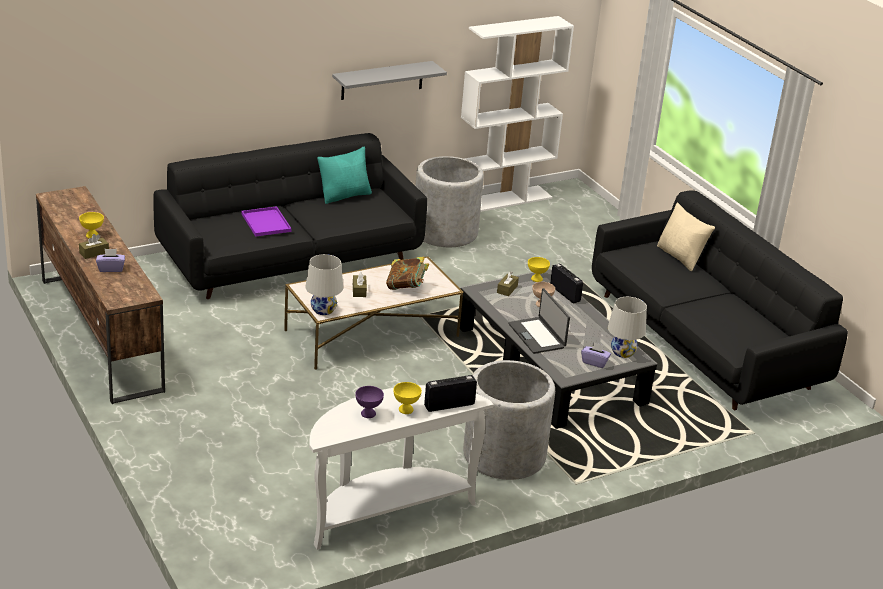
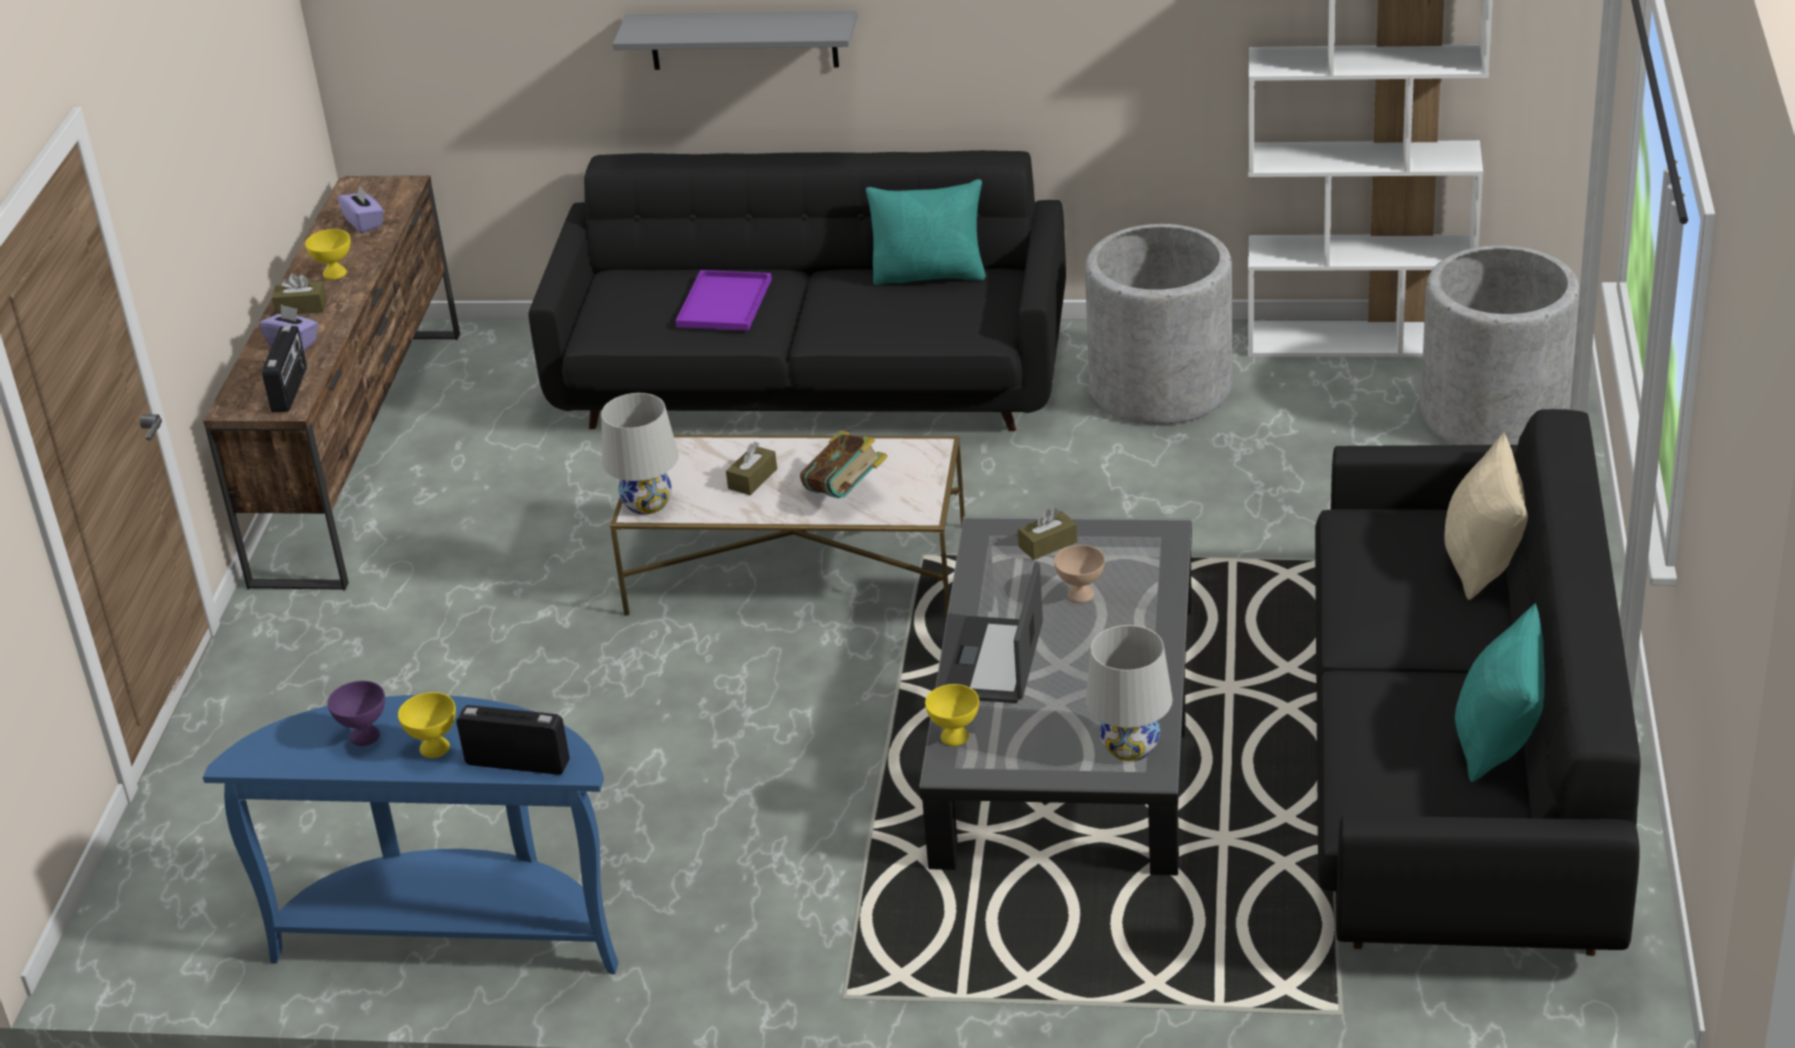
camera: 40 degrees right, 5 degrees up
(382, 80) = (1051, 45): grey shelf -> grey shelf (743, 40)
(386, 511) = (455, 931): white console table -> blue console table
(504, 455) = (774, 892): grey planter -> grey planter (1495, 414)
(536, 279) = (1132, 536): yellow bowl -> yellow bowl (954, 736)
(565, 293) = (1157, 583): radio -> radio (290, 390)
(594, 362) = (1046, 752): purple tissue box -> purple tissue box (364, 223)
(753, 314) = (1498, 740): none -> turquoise pillow

